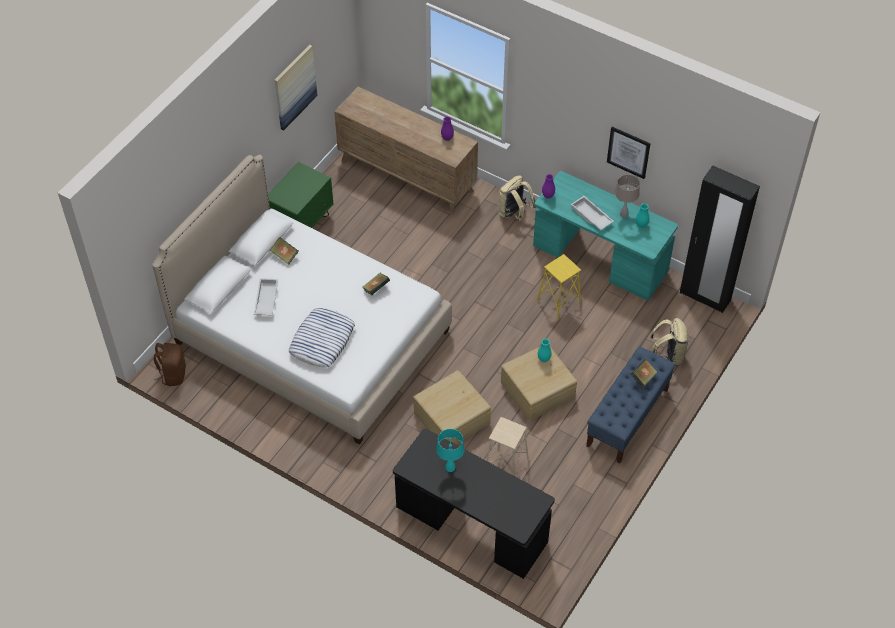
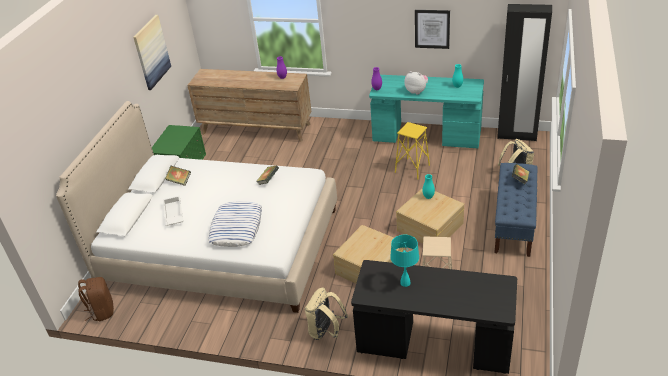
camera: 15 degrees left, 15 degrees down
(514, 214) = (347, 128): beige backpack -> beige backpack (326, 331)
(590, 216) = (416, 91): white tray -> plush toy
(623, 214) = (440, 84): beige table lamp -> none

